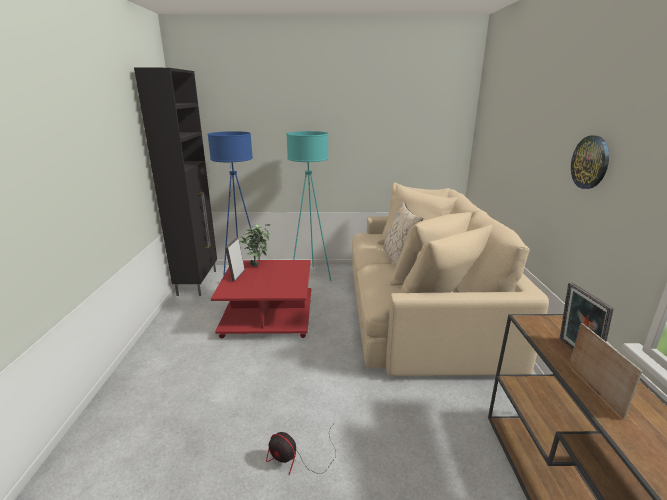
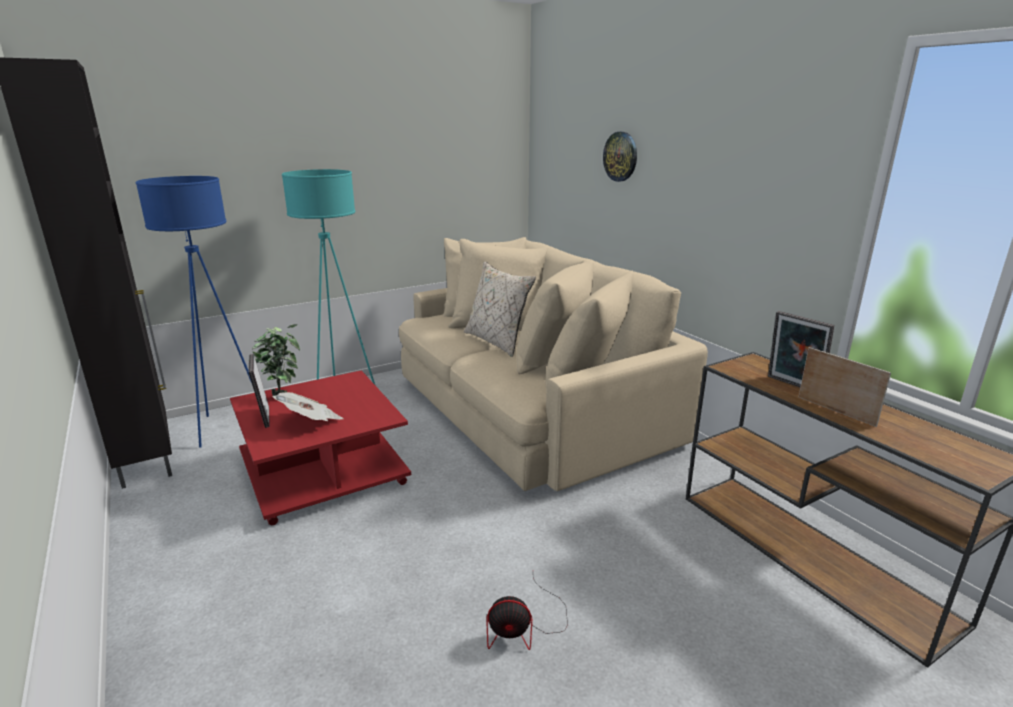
camera: 30 degrees left, 0 degrees up
(256, 284) = (311, 422): none -> newspaper
(590, 162) = (734, 183): wall clock -> wall clock (620, 156)

